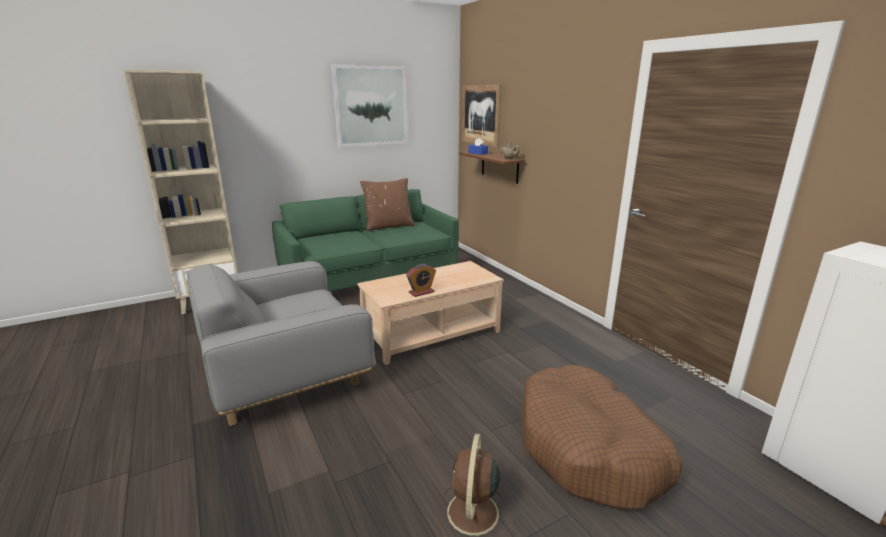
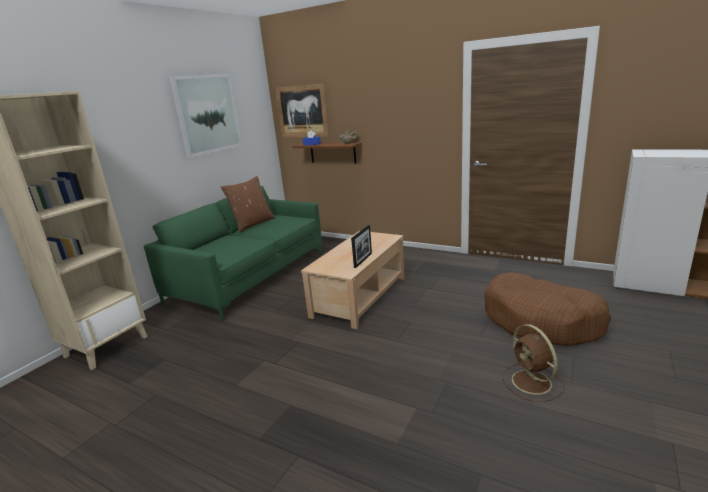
camera: 30 degrees left, 0 degrees up
(284, 372) = (282, 368): grey armchair -> none
(421, 292) = (363, 260): alarm clock -> picture frame

